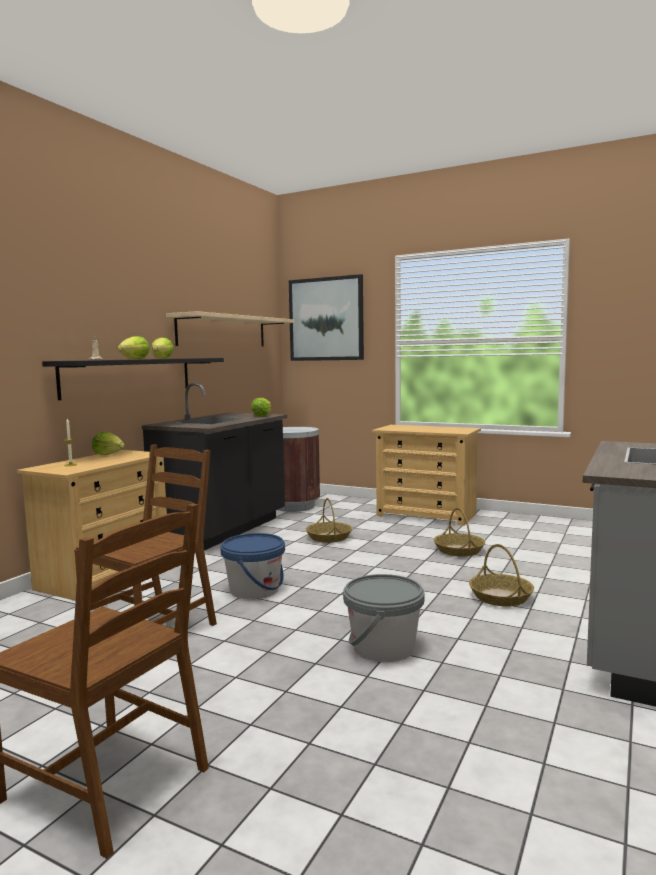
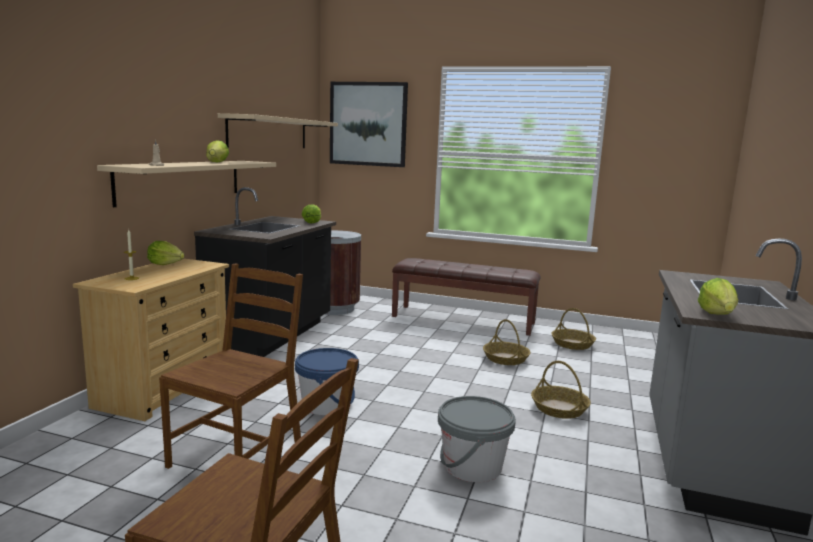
camera: 10 degrees left, 5 degrees up
(129, 376) = (182, 180): black shelf -> beige shelf
(135, 359) = (194, 164): lettuce -> lettuce (717, 314)
(329, 537) = (380, 344): basket -> basket (572, 344)
(426, 515) = (463, 319): beige dresser -> brown bench

